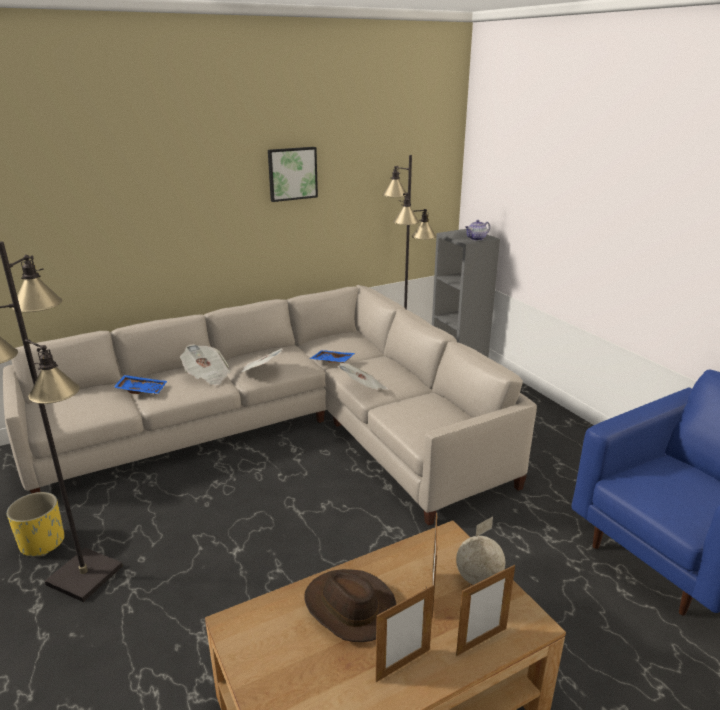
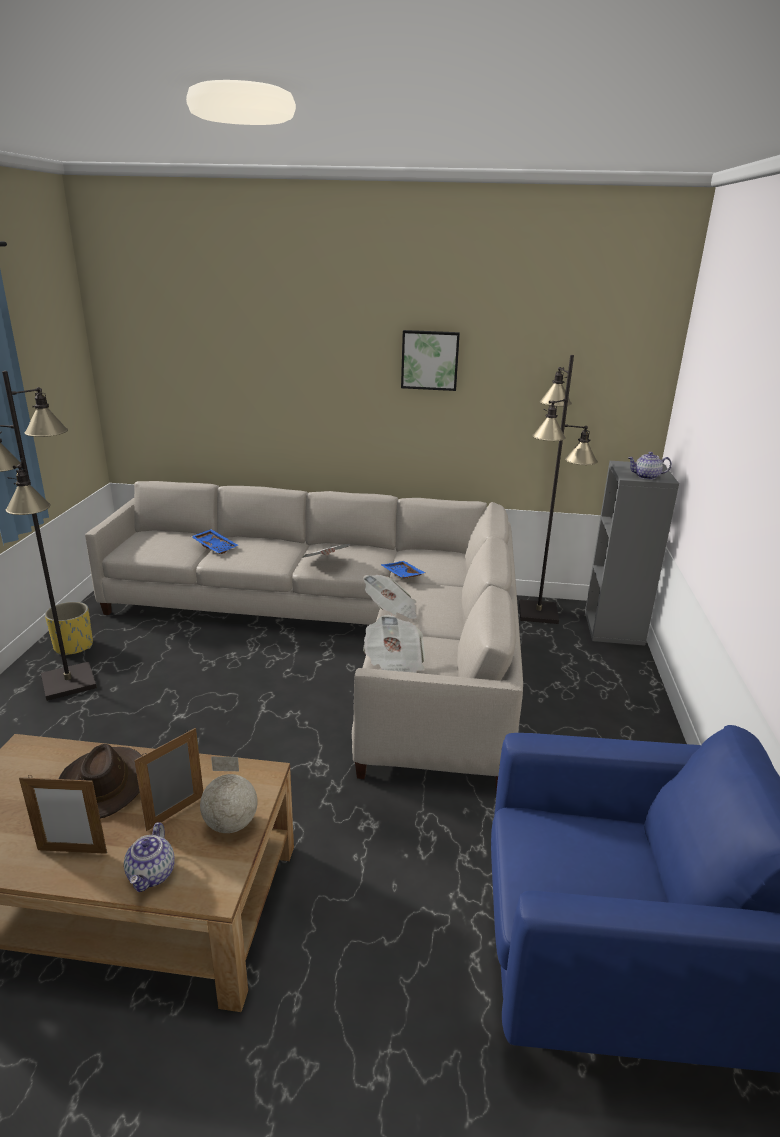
camera: 35 degrees right, 0 degrees up
(207, 376) = (277, 552): newspaper -> newspaper (394, 663)
(481, 641) = (152, 875): picture frame -> teapot

